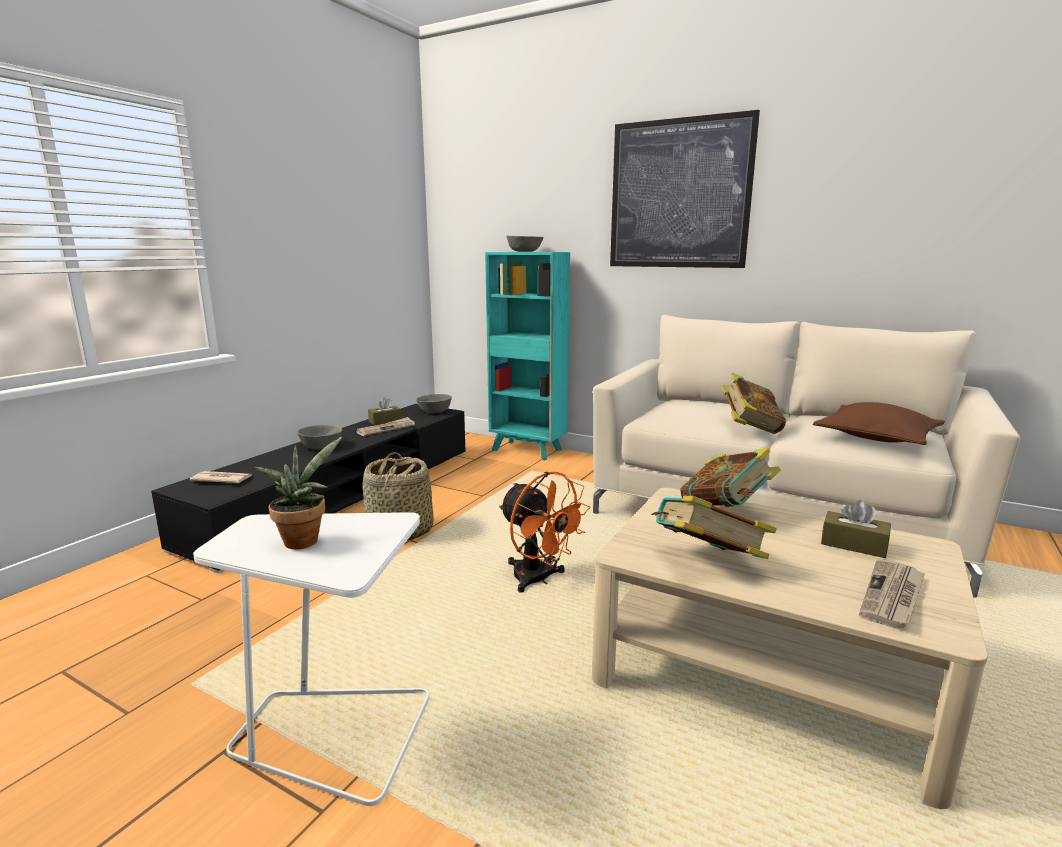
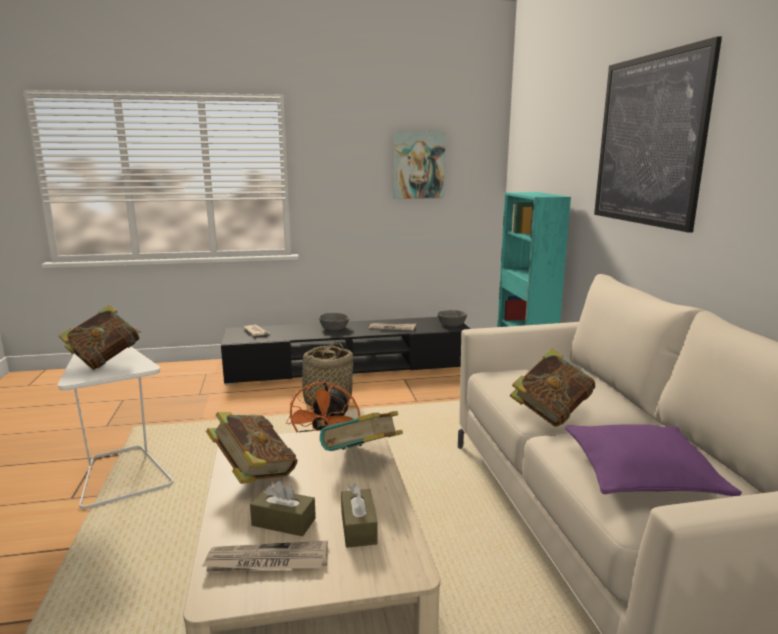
camera: 50 degrees right, 0 degrees up
(303, 539) = (105, 360): potted plant -> book
(353, 223) = (418, 165): none -> picture
(385, 421) = (405, 323): brown tissue box -> brown tissue box (283, 522)
(525, 251) = (534, 194): grey bowl -> none
(876, 437) = (641, 474): brown pillow -> purple pillow

